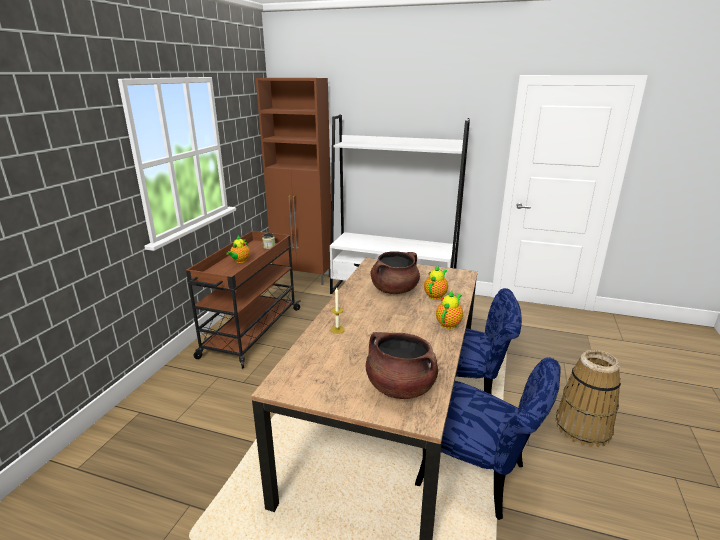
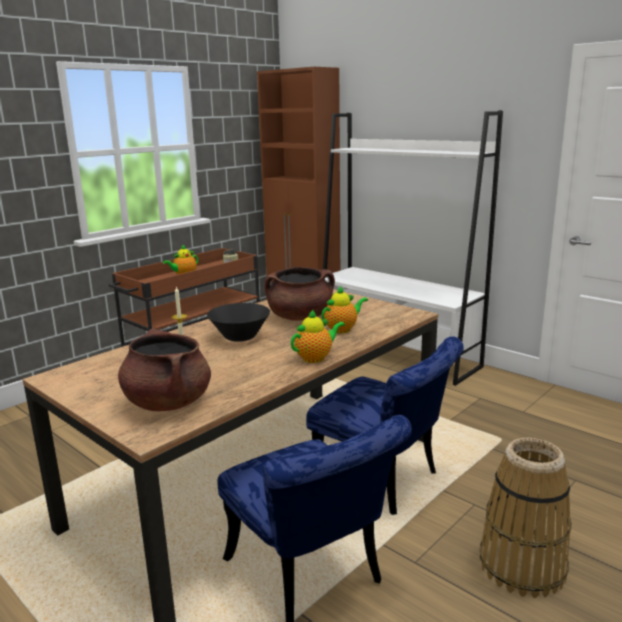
camera: 25 degrees right, 5 degrees down
(374, 316) = (240, 337): none -> black bowl

